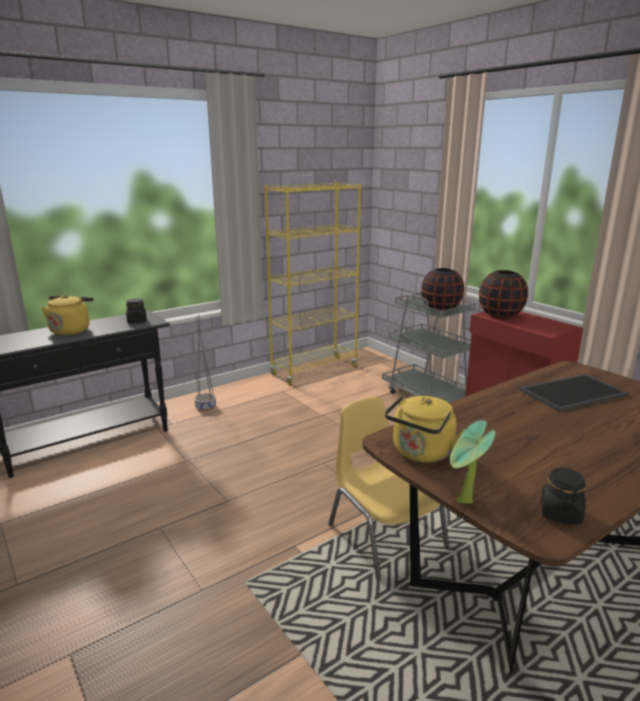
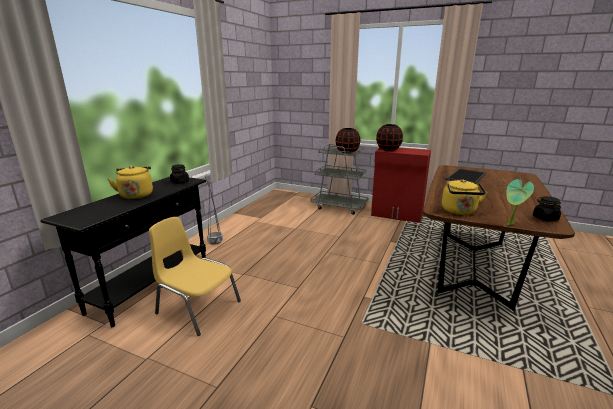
camera: 30 degrees left, 0 degrees up
(314, 370) = (260, 206): yellow bookcase -> none
(384, 535) = (399, 276): yellow chair -> yellow chair (197, 307)

